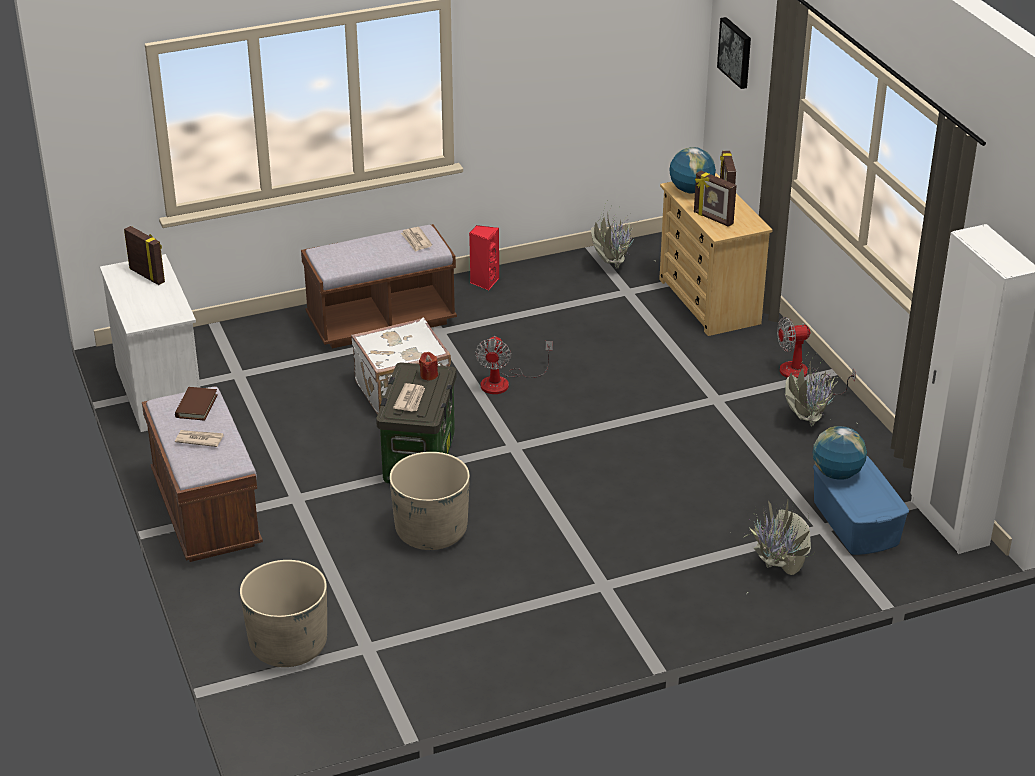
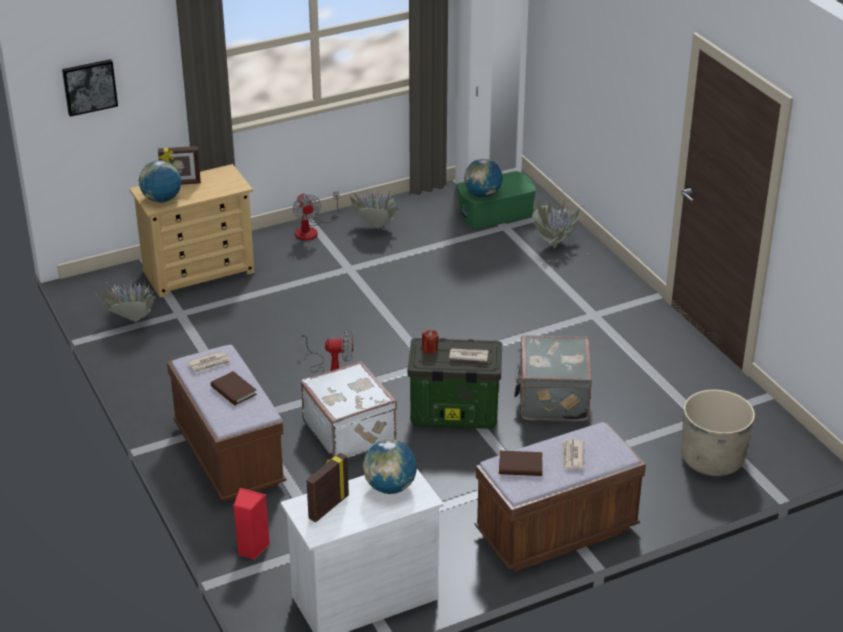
camera: 95 degrees left, 0 degrees up
(161, 307) = (390, 487): none -> globe
(369, 253) = (233, 391): none -> brown book
(431, 531) = (551, 399): beige planter -> grey suitcase
(484, 282) = (155, 396): red speaker -> red speaker (251, 548)
(712, 218) = (214, 189): picture frame -> none
(855, 523) = (496, 214): blue storage box -> green storage box

